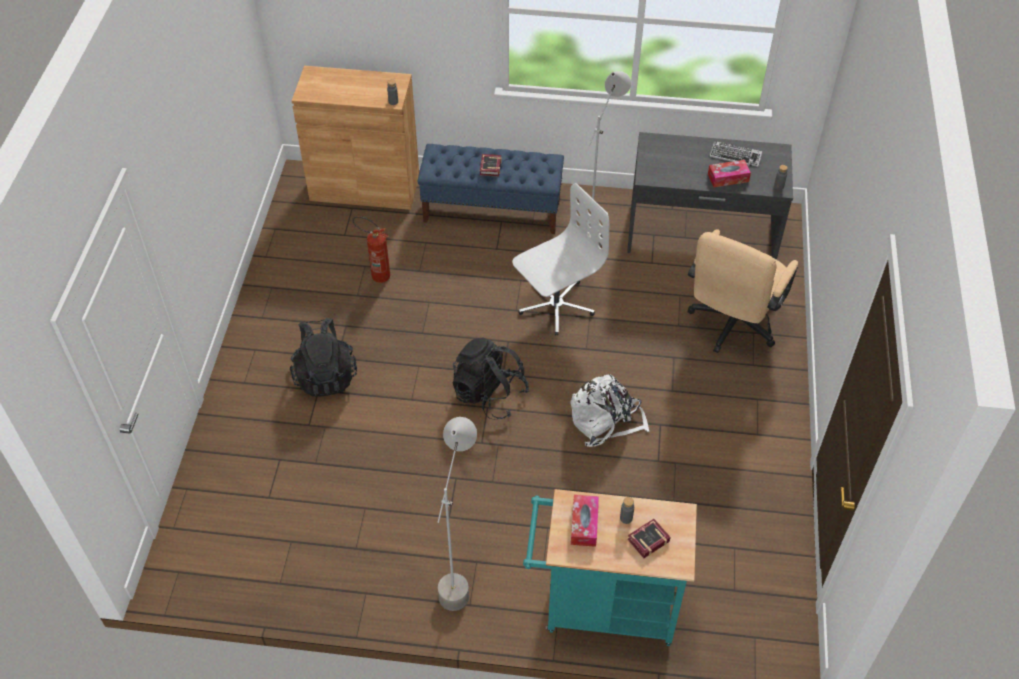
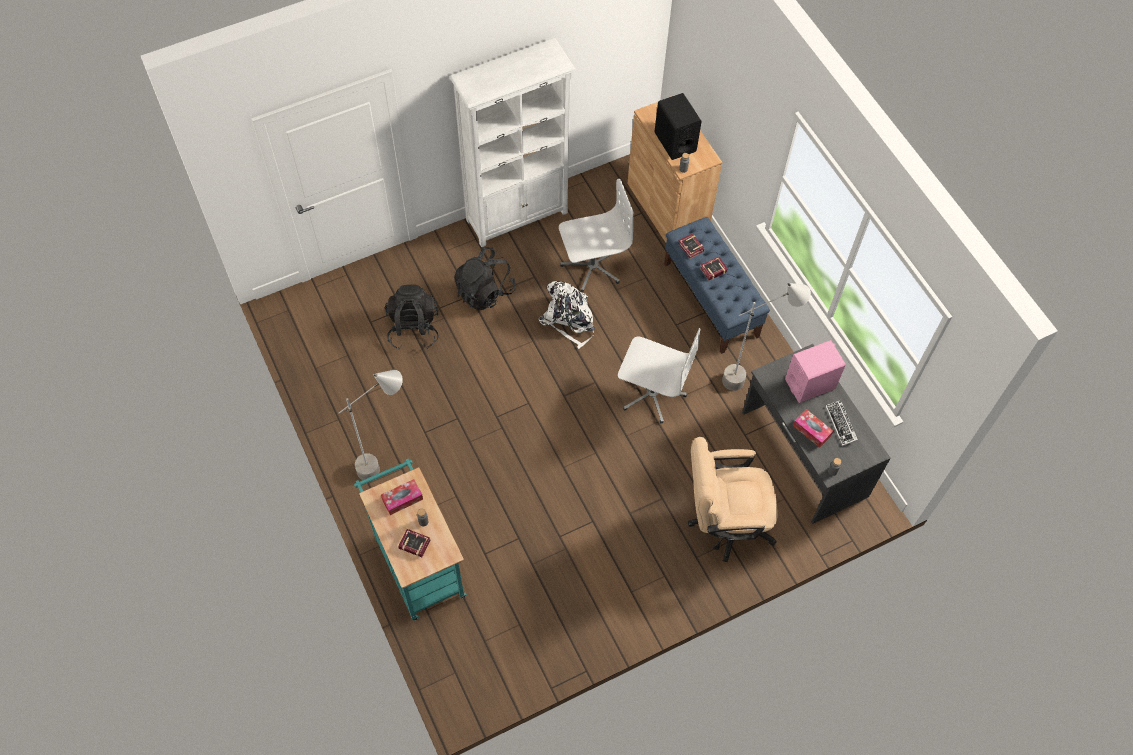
camera: 55 degrees right, 10 degrees up
(262, 301) = (517, 216): none -> white bookcase
(357, 92) = (675, 142): none -> black speaker
(376, 275) = (592, 266): fire extinguisher -> white office chair
(453, 170) = (691, 248): none -> book
(489, 394) = (540, 398): black backpack -> black backpack (413, 329)
(606, 420) = (571, 483): white backpack -> white backpack (569, 320)
(679, 154) = (810, 384): none -> pink speaker

